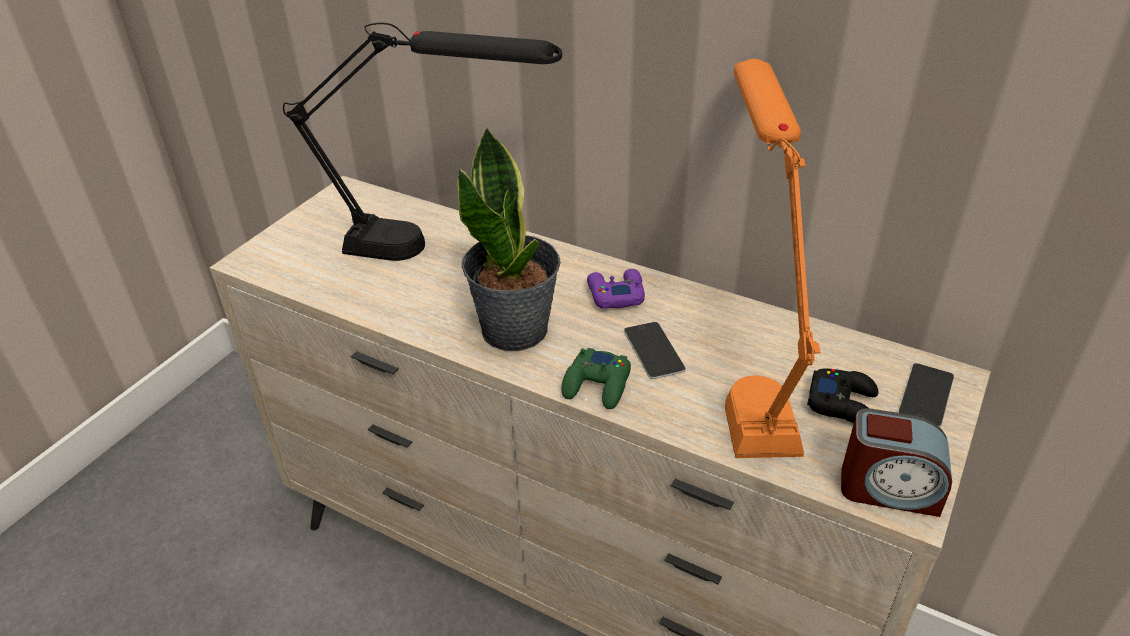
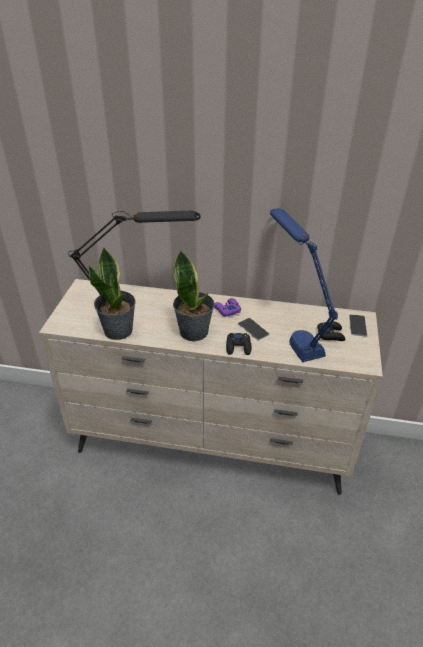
camera: 20 degrees left, 0 degrees up
(361, 294) = (119, 330): none -> potted plant
(597, 385) = (238, 347): green game controller -> black game controller
(748, 376) = (293, 331): orange table lamp -> blue table lamp
(889, 489) = (358, 361): alarm clock -> none

